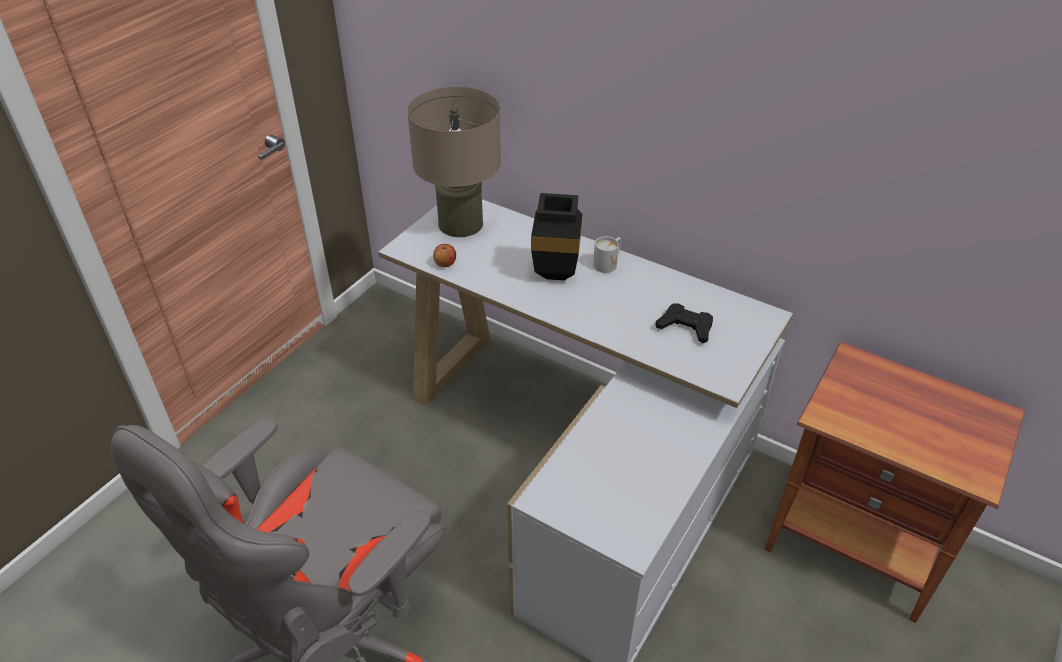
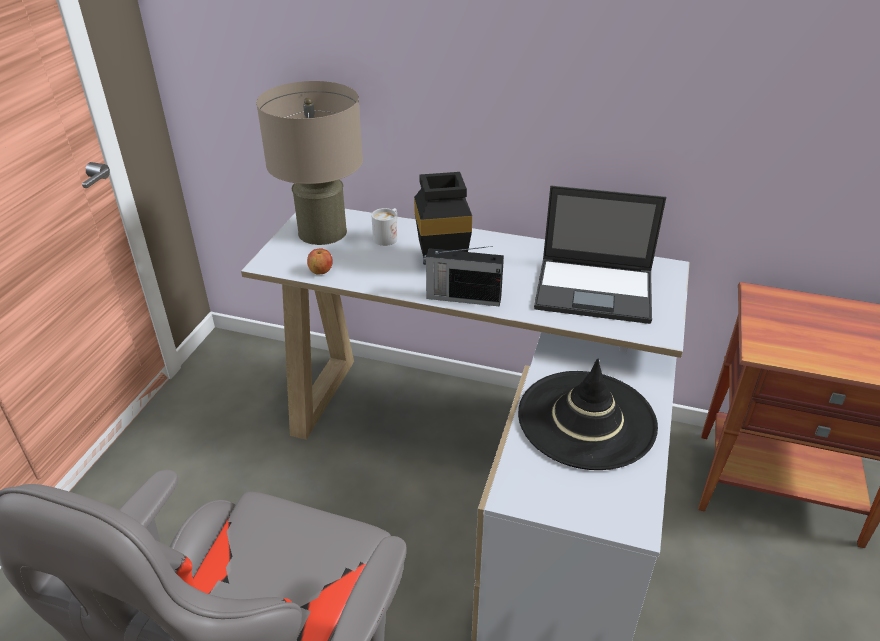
camera: 15 degrees left, 5 degrees down
(559, 312) = (462, 297): none -> radio
(608, 263) = (491, 245): white mug -> white mug (388, 236)
(633, 446) = (586, 419): none -> black hat
(685, 327) = (595, 290): black game controller -> laptop

